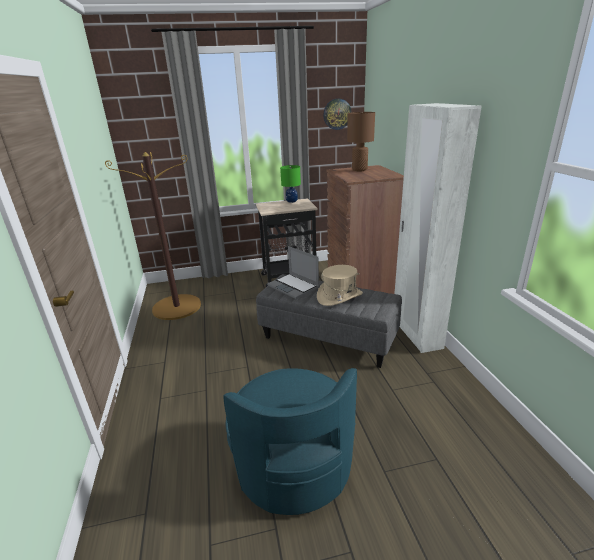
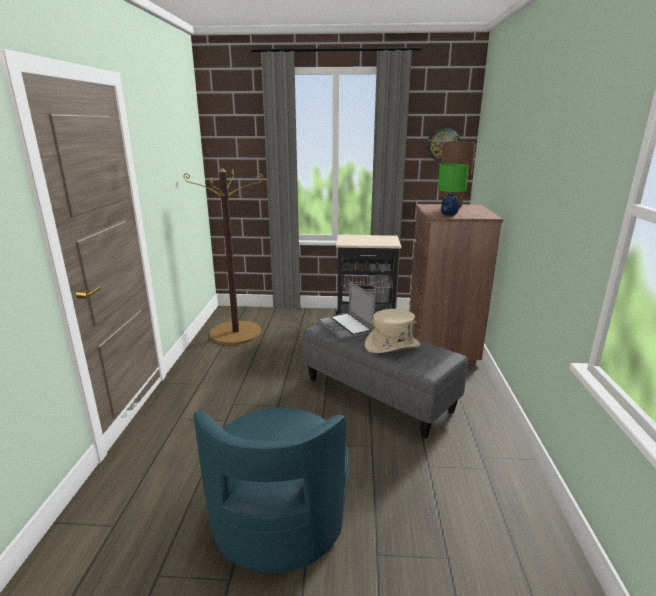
camera: 15 degrees right, 5 degrees down
(292, 201) = (378, 237): green table lamp -> green table lamp (449, 214)
(416, 334) = (487, 409): white wardrobe -> none

